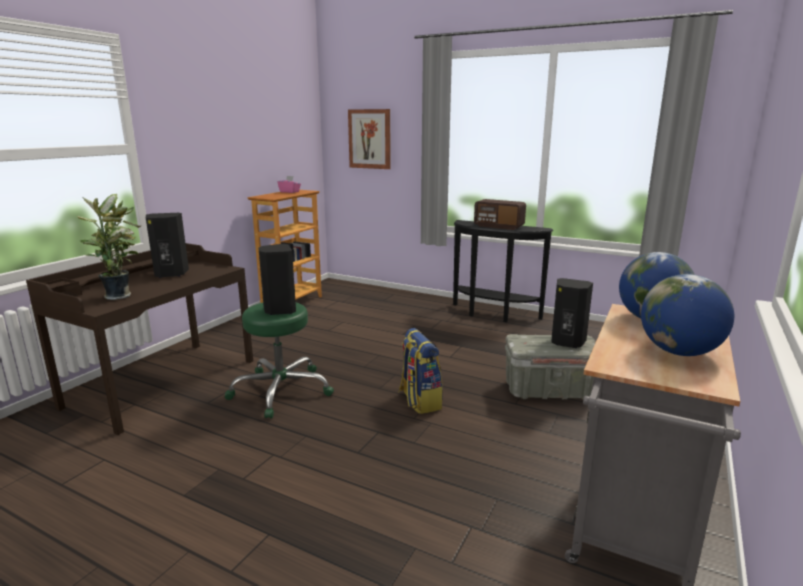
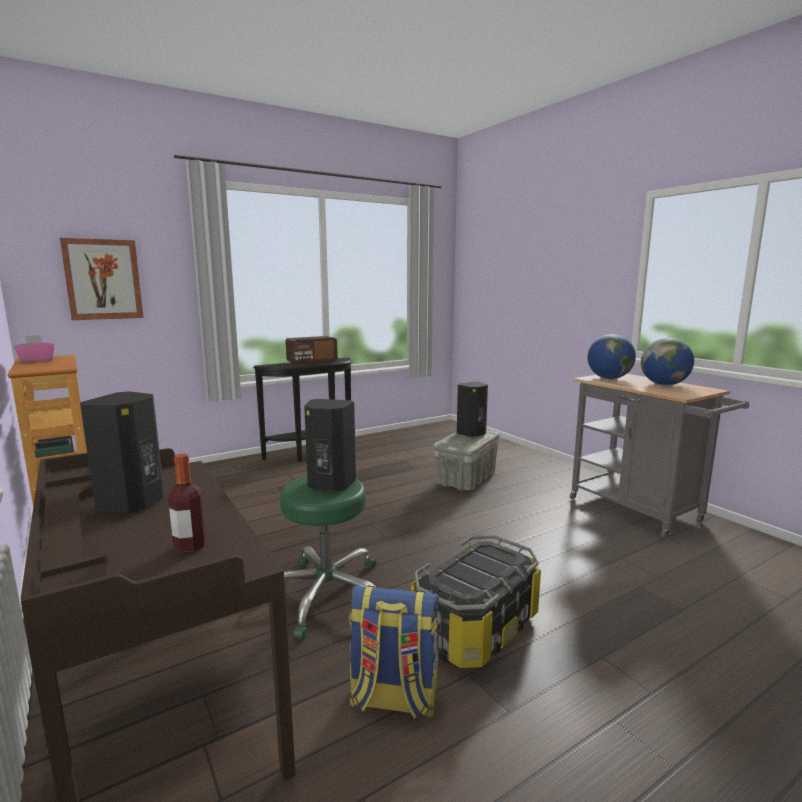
camera: 60 degrees left, 5 degrees down
(119, 295) = (190, 546): potted plant -> bottle
(275, 459) = (476, 628): none -> storage box
(419, 401) = (432, 527): backpack -> backpack (393, 698)

